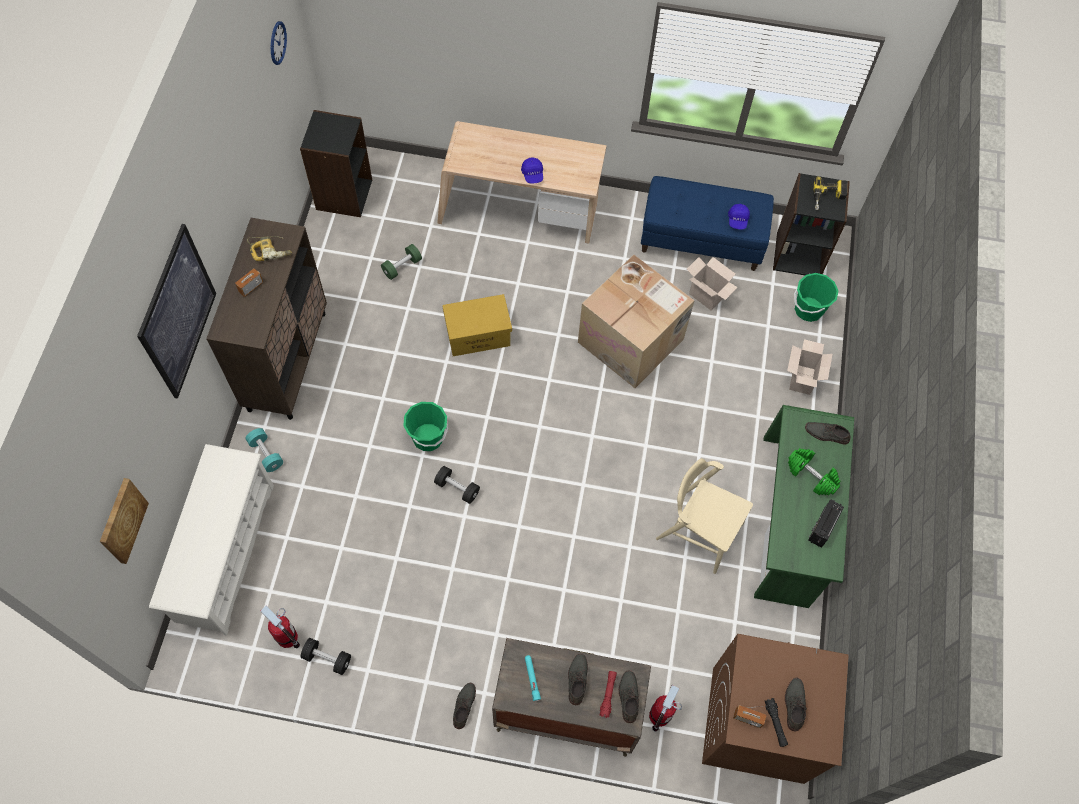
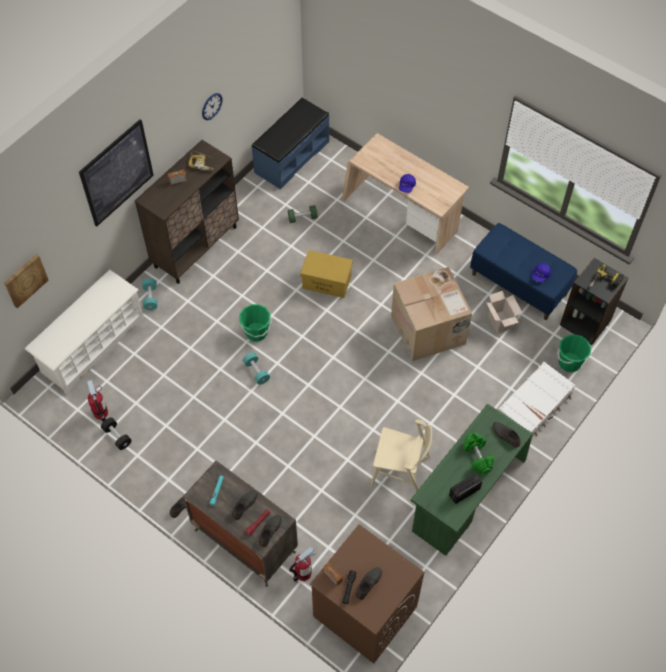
camera: 30 degrees right, 5 degrees down
(277, 43) = (267, 36): wall clock -> wall clock (211, 106)
(343, 194) = (291, 157): black bookcase -> blue bench
(457, 488) = (256, 372): black dumbbell -> turquoise dumbbell
(699, 531) = (400, 472): beige chair -> beige chair turned 135 degrees clockwise
(801, 378) = (535, 406): cardboard box -> white suitcase

